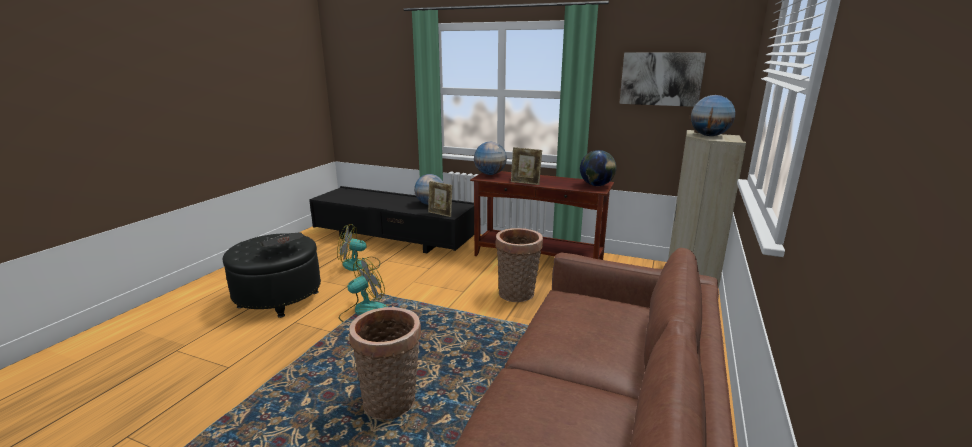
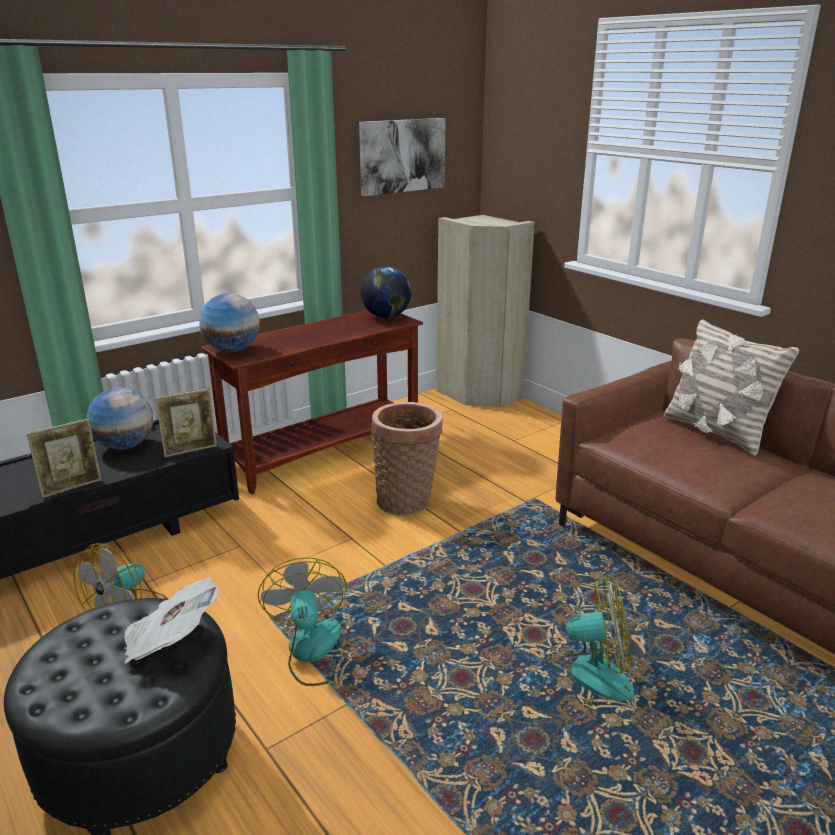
camera: 60 degrees left, 5 degrees up
(391, 404) = (585, 679): basket -> fan
(525, 183) = (315, 343): picture frame -> picture frame (72, 487)
(634, 333) = (716, 432): none -> beige pillow
(709, 136) = (485, 221): globe -> none

